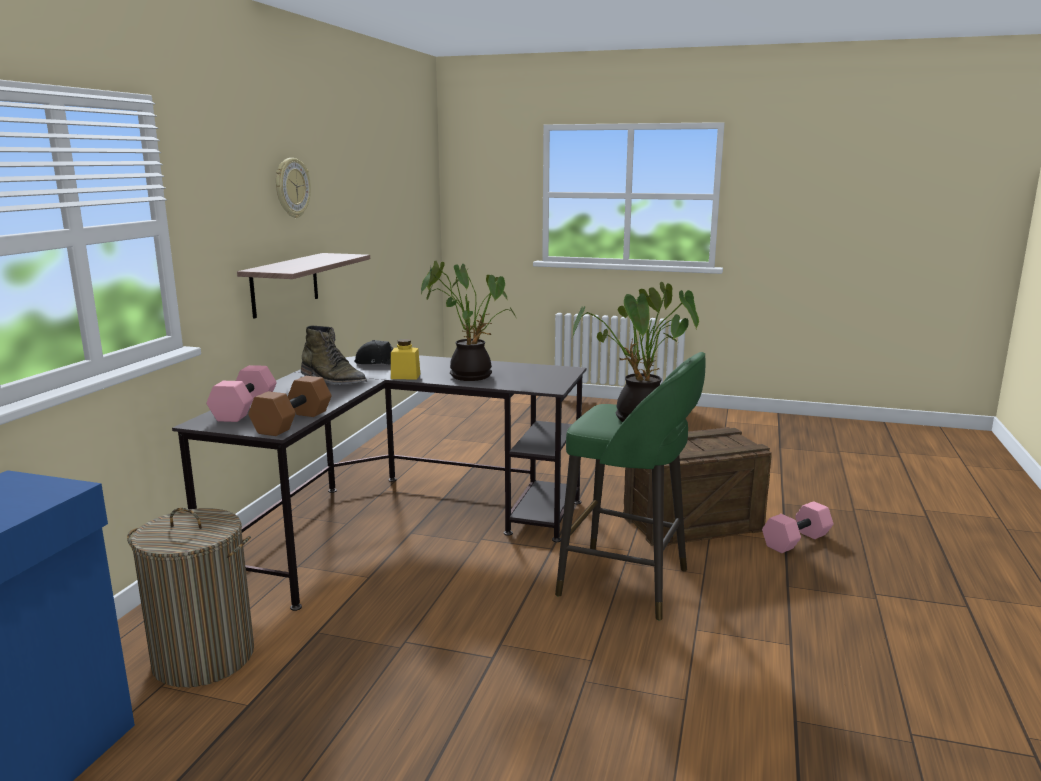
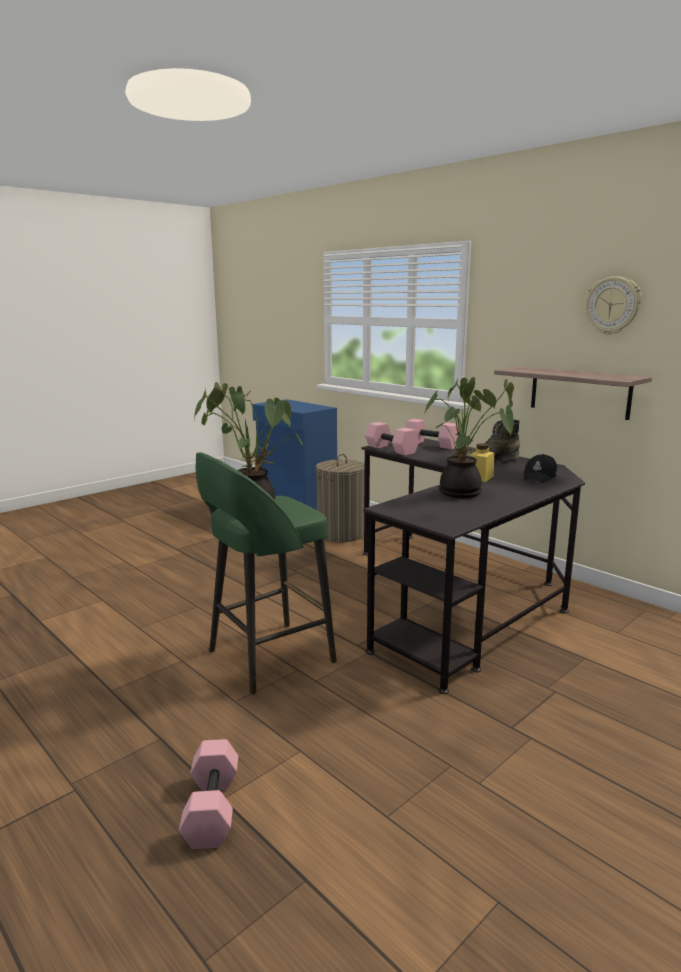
camera: 120 degrees right, 0 degrees up
(293, 422) = (390, 449): brown dumbbell -> pink dumbbell
(692, 523) = (329, 747): crate -> none

